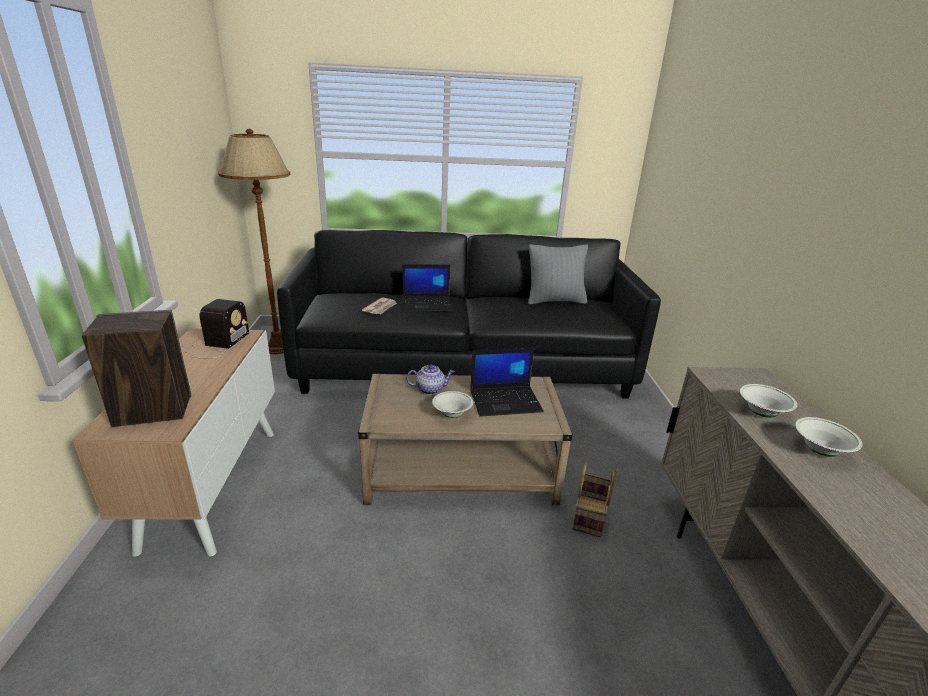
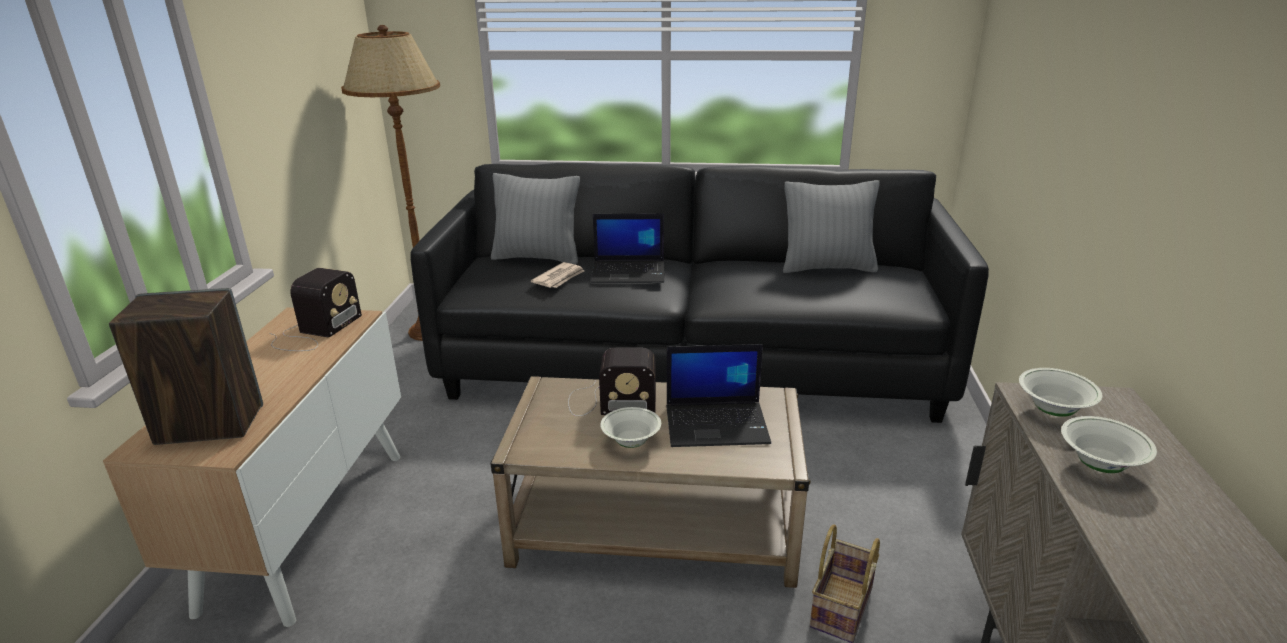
camera: 10 degrees right, 0 degrees up
(361, 294) = (537, 257): none -> grey pillow
(430, 389) = (609, 402): teapot -> radio
(820, 451) = (1184, 534): white bowl -> white bowl (1053, 411)

